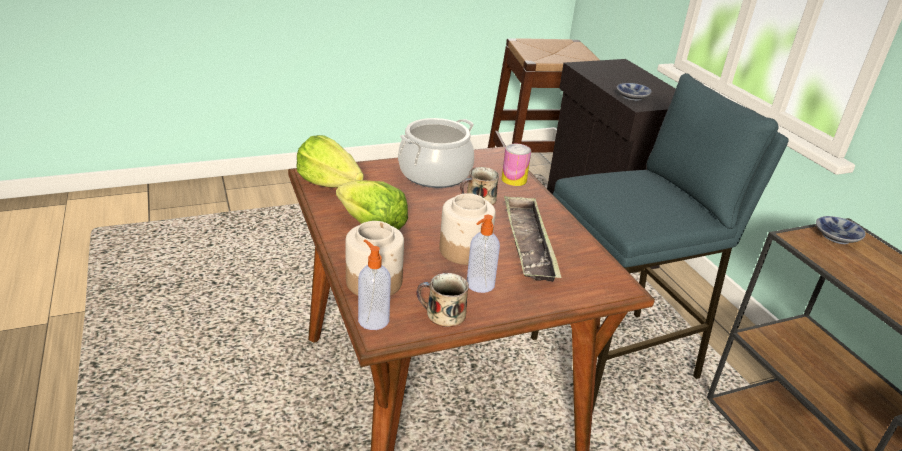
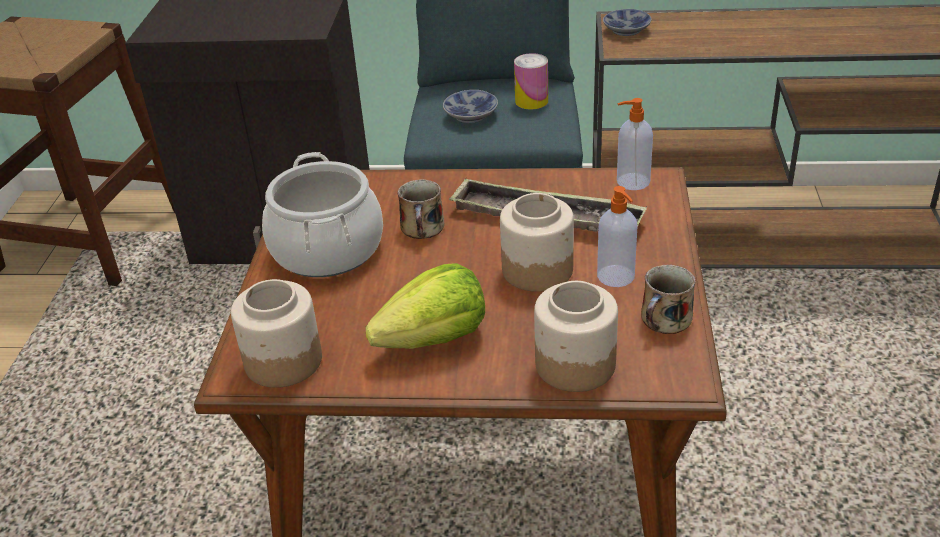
camera: 60 degrees left, 5 degrees up
(329, 183) = (282, 361): lettuce -> jar
(373, 319) = (657, 382): soap dispenser -> soap dispenser (631, 182)
(514, 179) = (389, 187): can -> can (531, 101)
(632, 96) = (282, 27): bowl -> bowl (470, 114)

